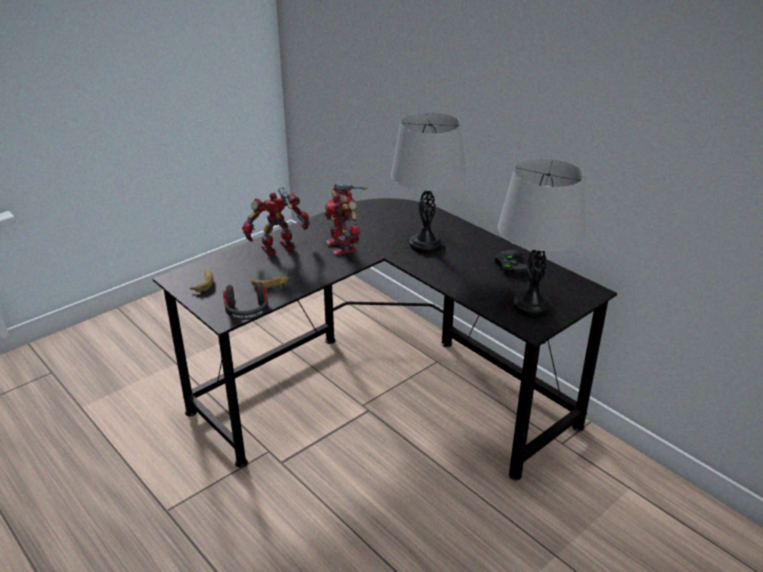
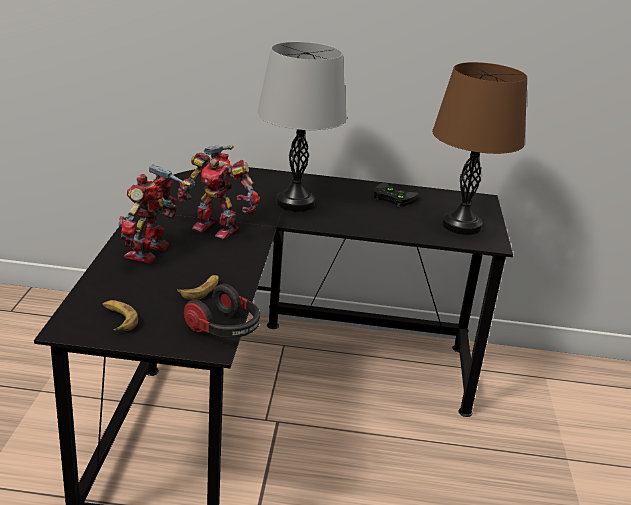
camera: 45 degrees left, 5 degrees down
(531, 306) = (461, 225): grey table lamp -> brown table lamp

